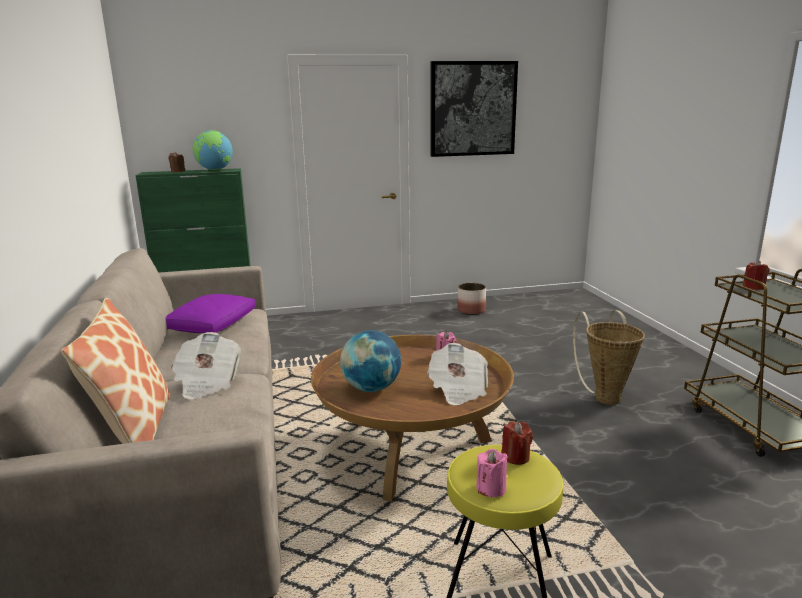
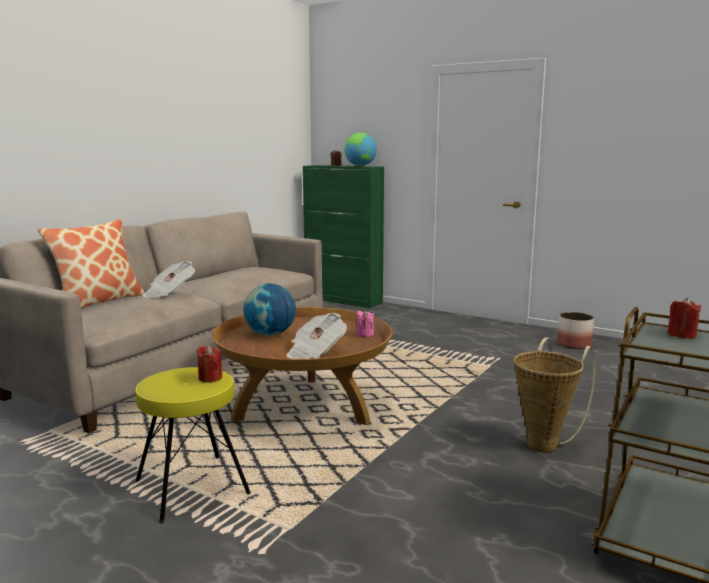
camera: 45 degrees right, 5 degrees down
(212, 325) = (251, 273): purple pillow -> none
(473, 109) = (619, 114): picture -> none
(491, 488) = (157, 382): pink candle -> none

